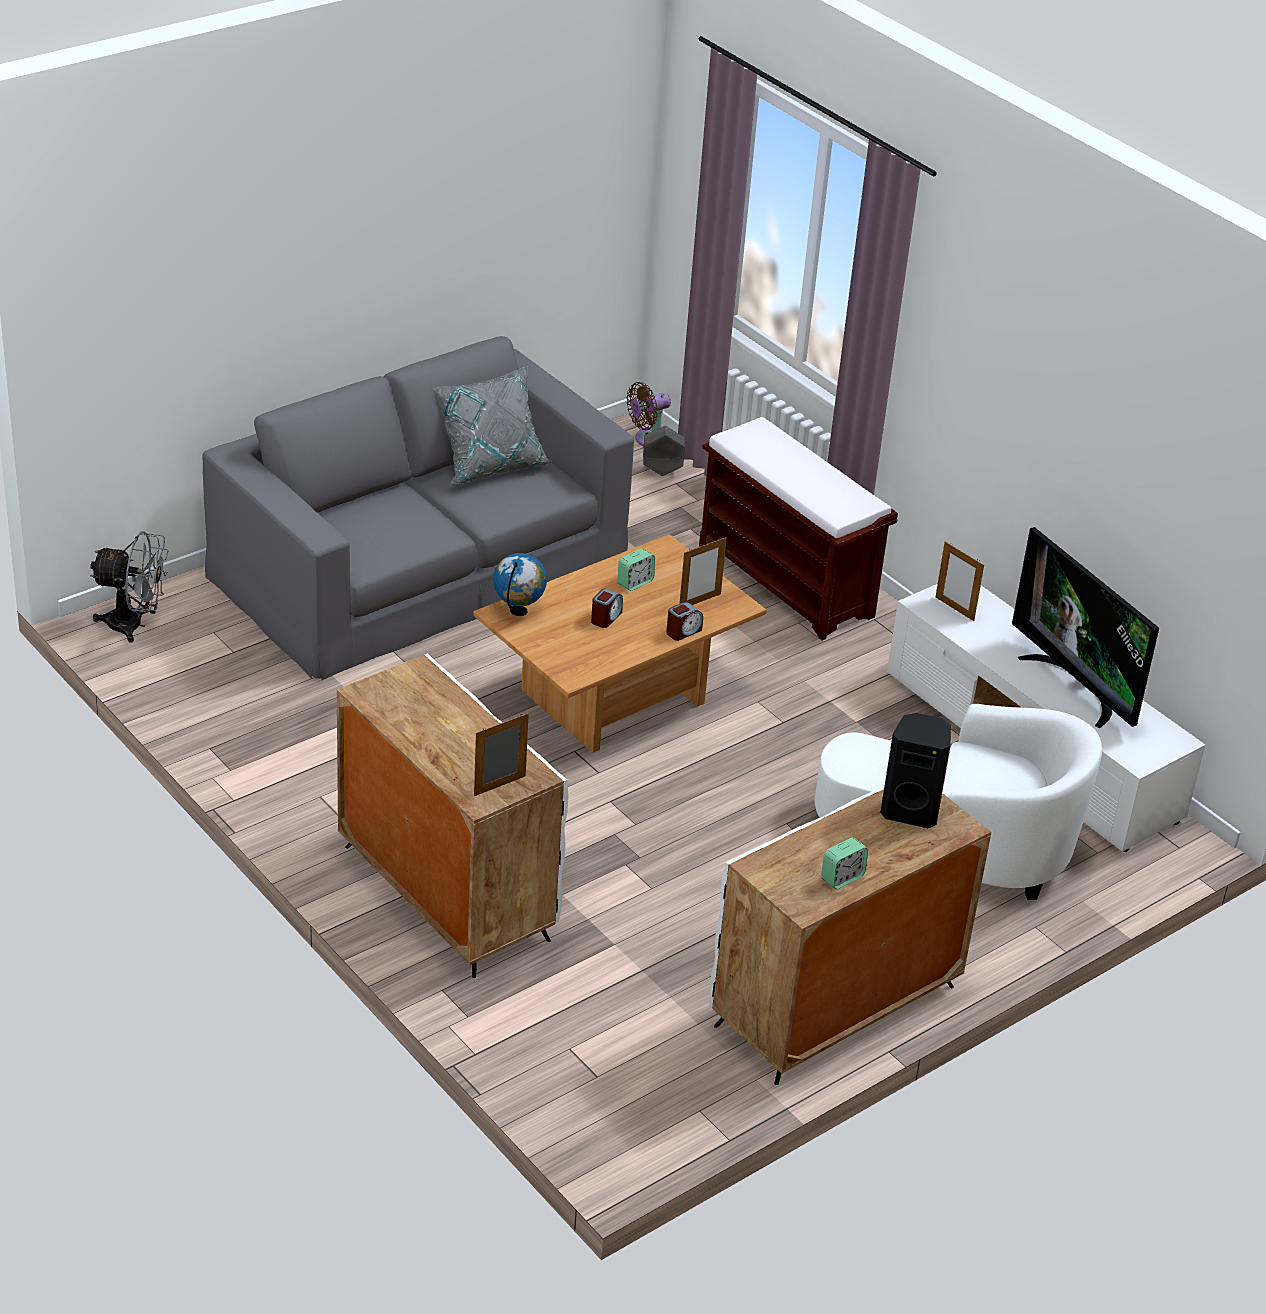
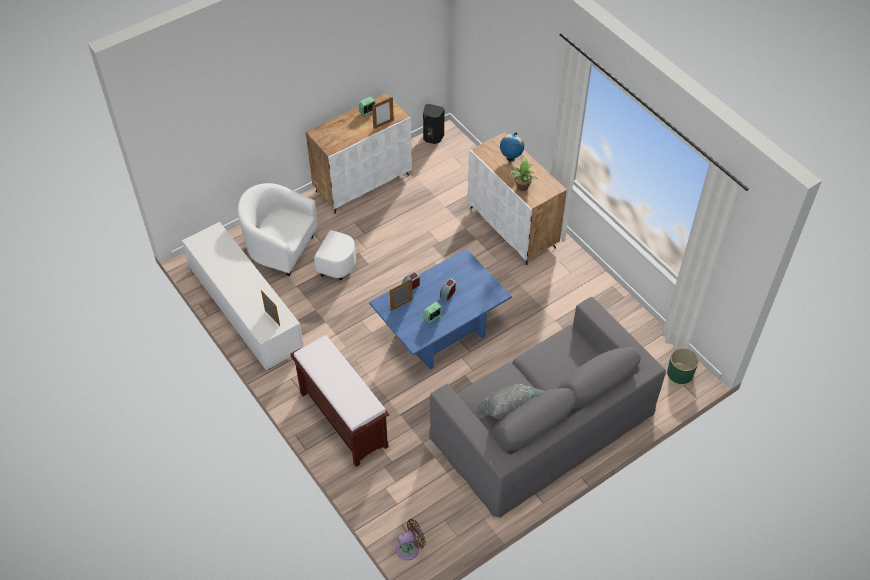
camera: 175 degrees left, 15 degrees up
(134, 625) = (680, 373): grey fan -> green planter
(442, 693) = (522, 188): none -> potted plant
(499, 786) = (495, 146): picture frame -> picture frame (383, 124)
(518, 611) = (490, 295): globe -> globe (510, 159)
(614, 700) = (440, 331): brown coffee table -> blue coffee table
(662, 471) = (404, 515): grey planter -> none
(911, 810) = (335, 139): black speaker -> black speaker (432, 138)
(1076, 686) = (228, 271): television -> none

